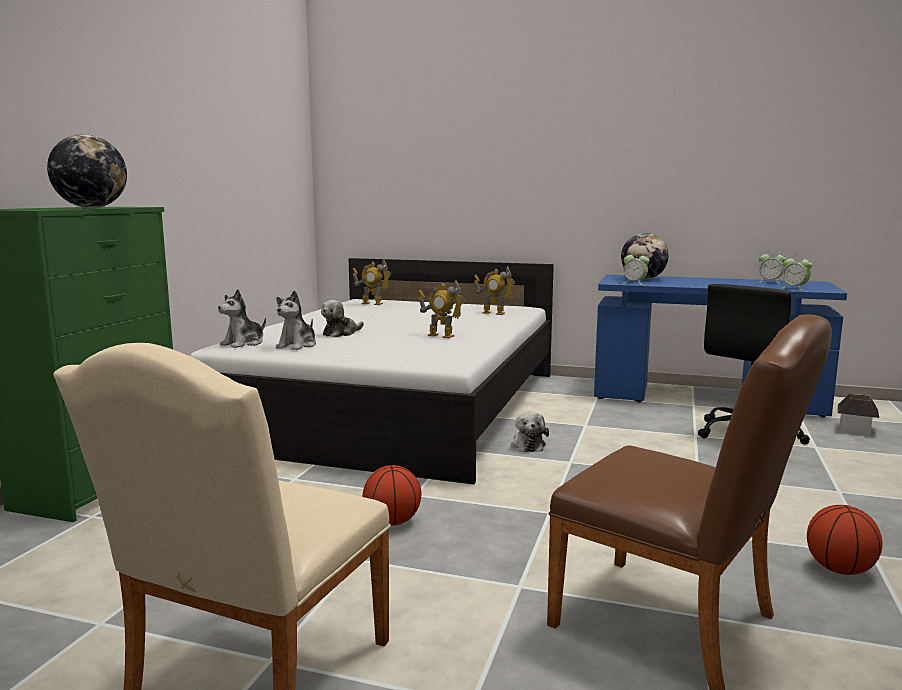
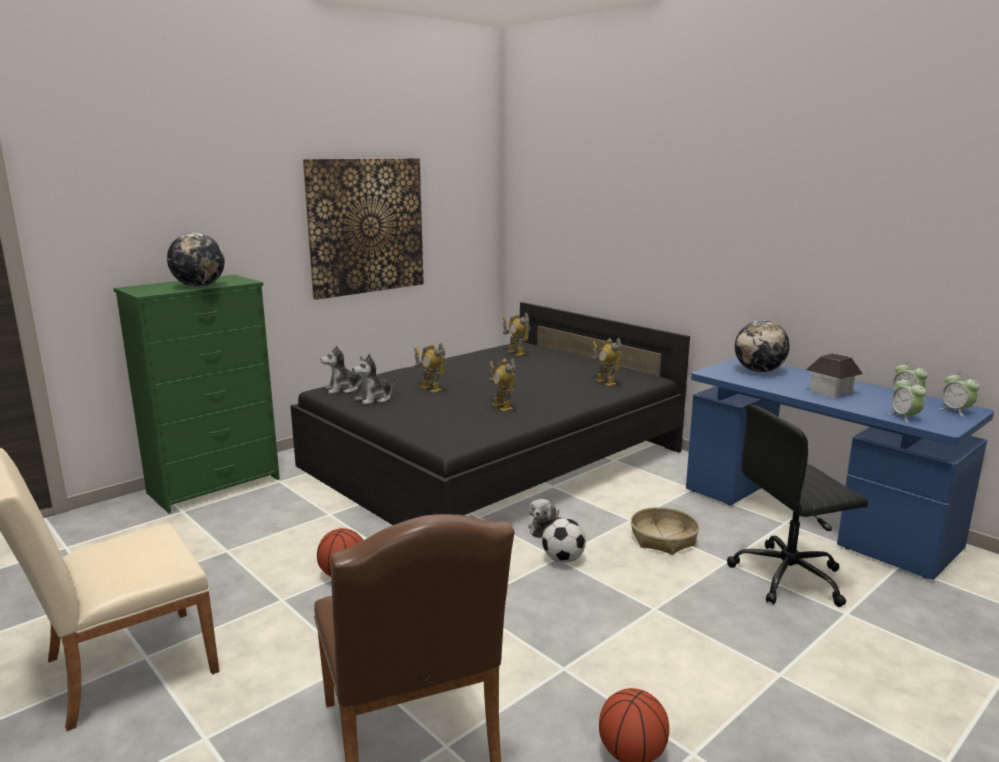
camera: 30 degrees right, 5 degrees up
(212, 165) = (366, 226): none -> picture
(341, 333) = (431, 389): plush toy -> toy robot
(397, 406) = (492, 458): white bed -> black bed
(577, 462) = (563, 559): none -> football
(629, 432) = (663, 539): none -> basket
(635, 283) = (731, 377): alarm clock -> alarm clock (956, 411)
(855, 430) = (939, 606): toy house -> toy house (831, 392)

